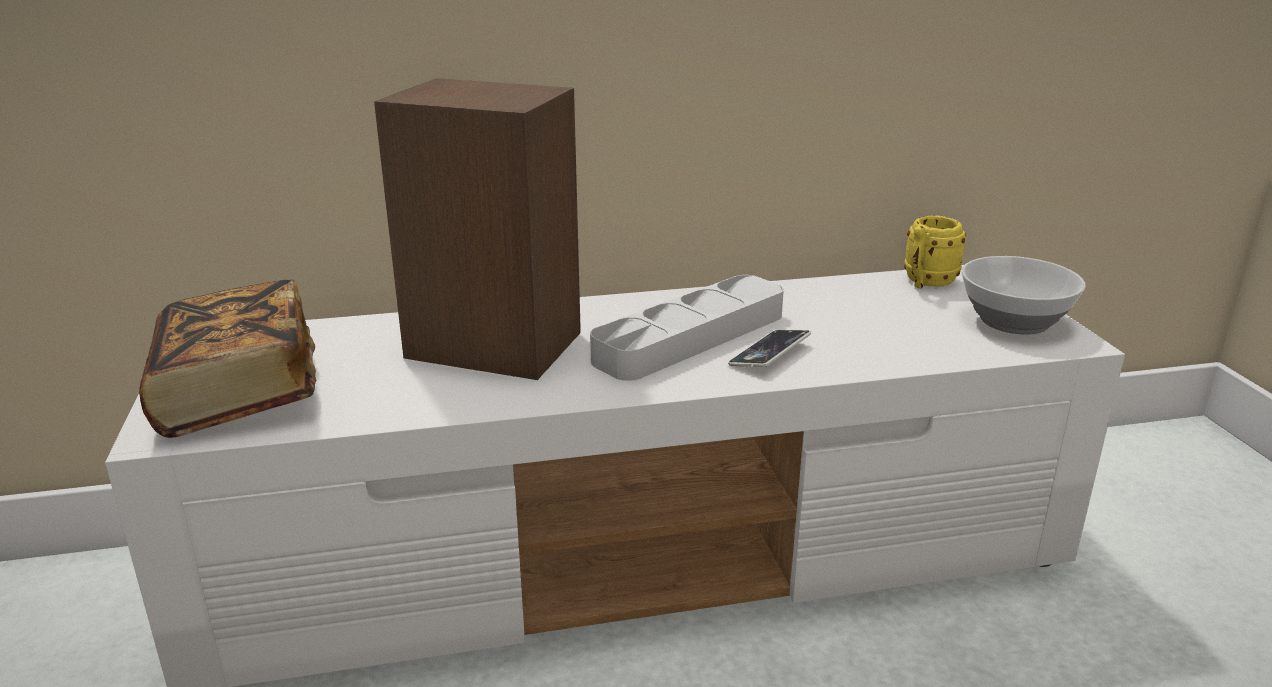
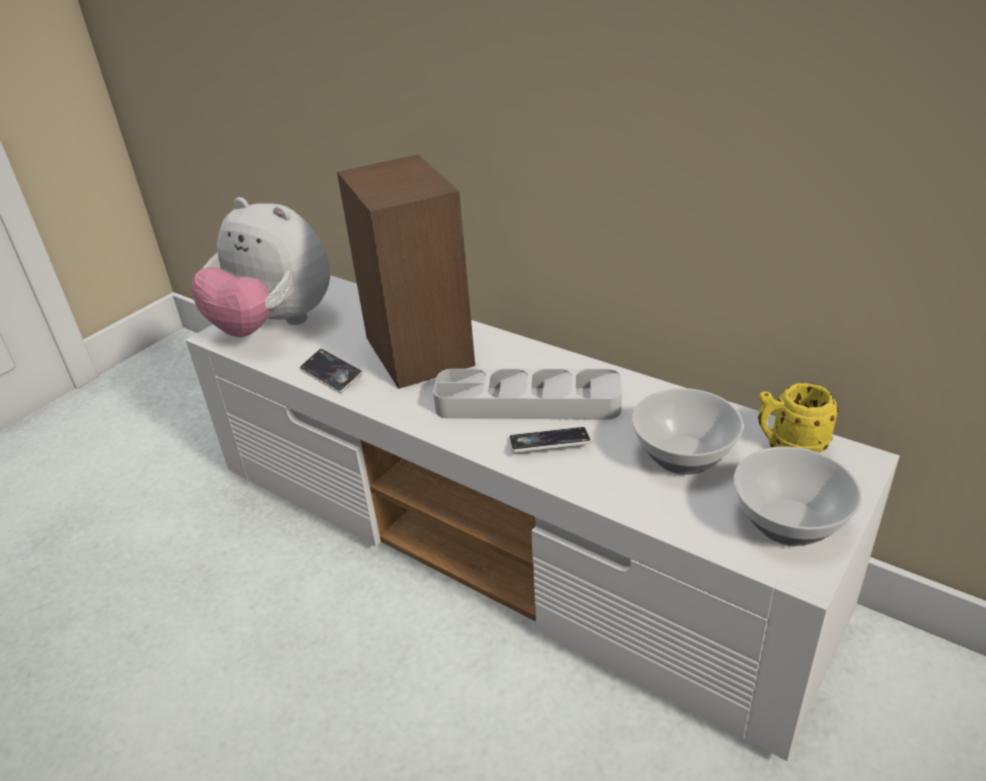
camera: 50 degrees right, 10 degrees up
(239, 394) = (274, 325): book -> plush toy
(427, 402) = (331, 374): none -> phone
(875, 316) = (681, 454): none -> bowl

